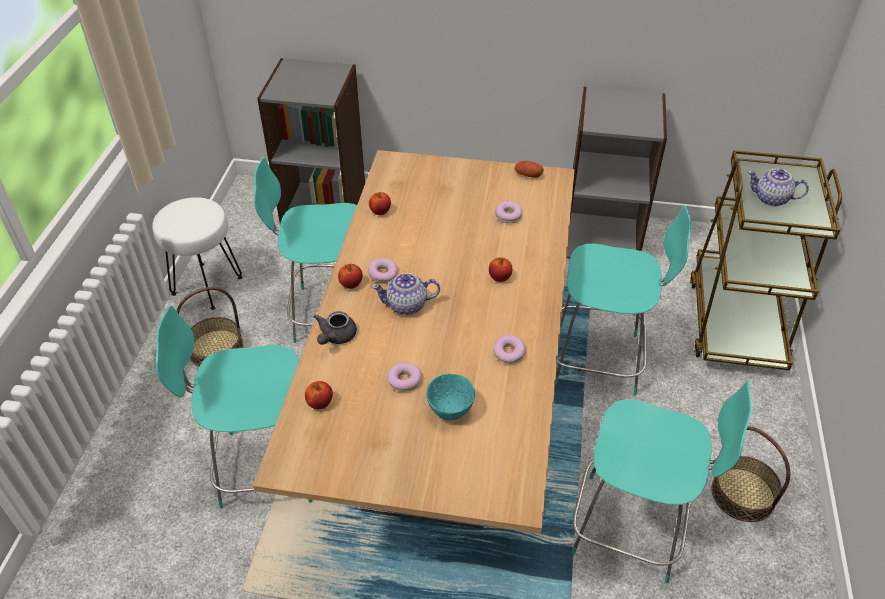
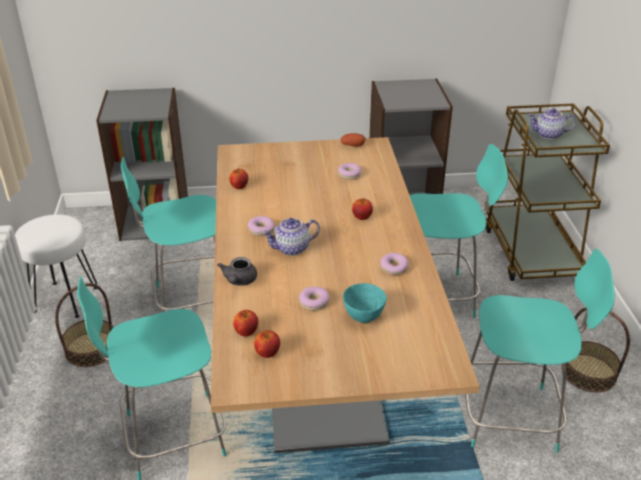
camera: 15 degrees left, 10 degrees down
(351, 284) = (236, 241): apple -> apple (267, 353)

